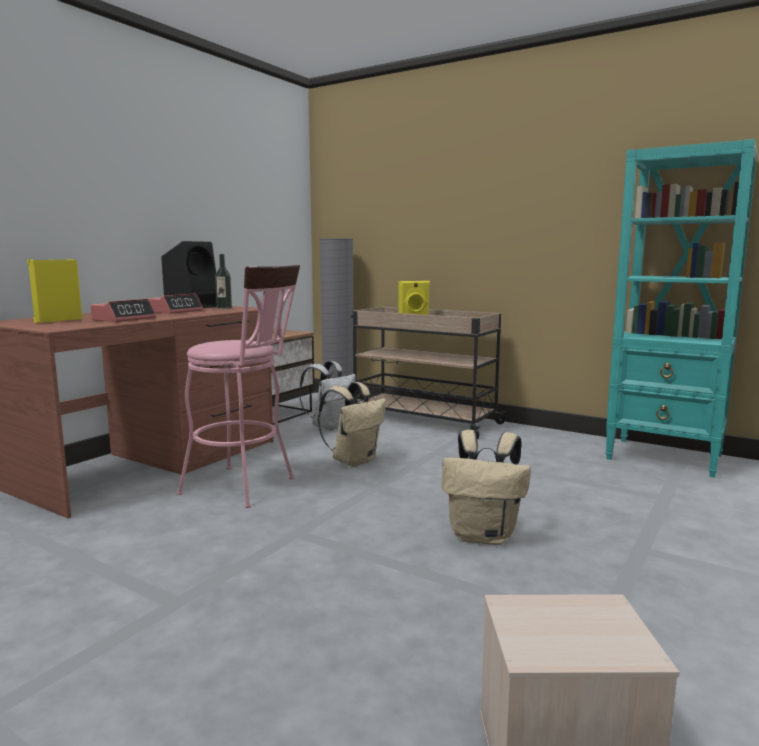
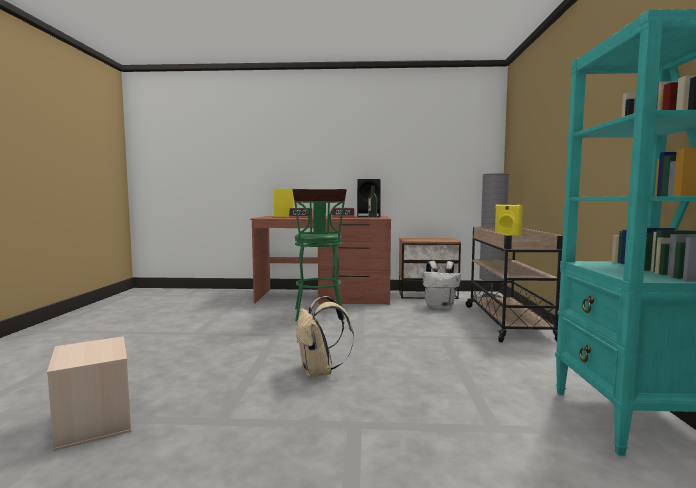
camera: 60 degrees right, 5 degrees down
(246, 487) = (319, 315): pink stool -> green stool
(354, 460) = (391, 323): beige backpack -> none

